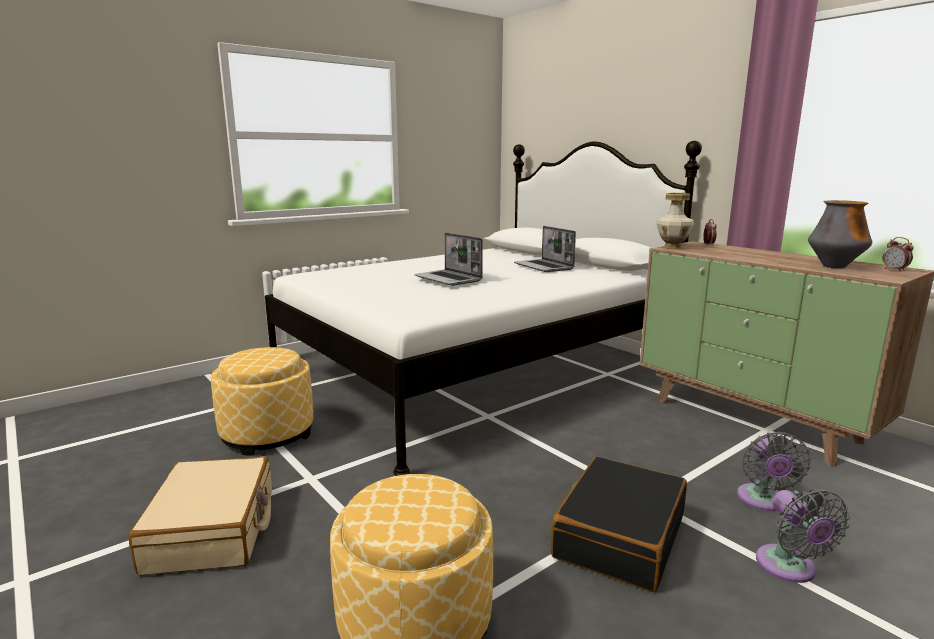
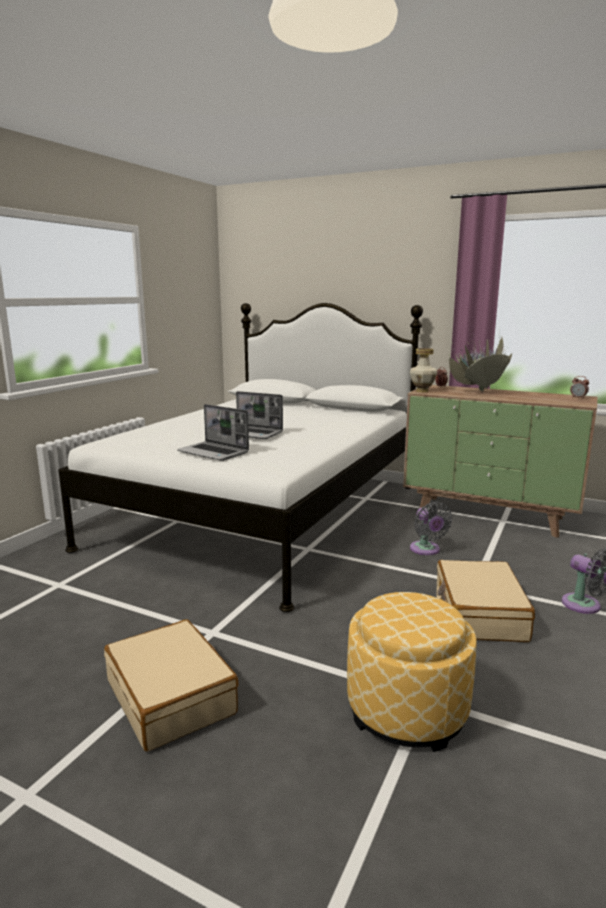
camera: 25 degrees left, 0 degrees up
(267, 434) = (127, 605): ottoman -> none
(544, 267) = (308, 414): laptop -> laptop (214, 452)
(618, 536) = (478, 613): black suitcase -> beige suitcase
(745, 254) = (477, 393): none -> potted plant
(762, 501) = (539, 569): grey fan -> grey fan (426, 550)
(834, 267) = (544, 398): vase -> none

